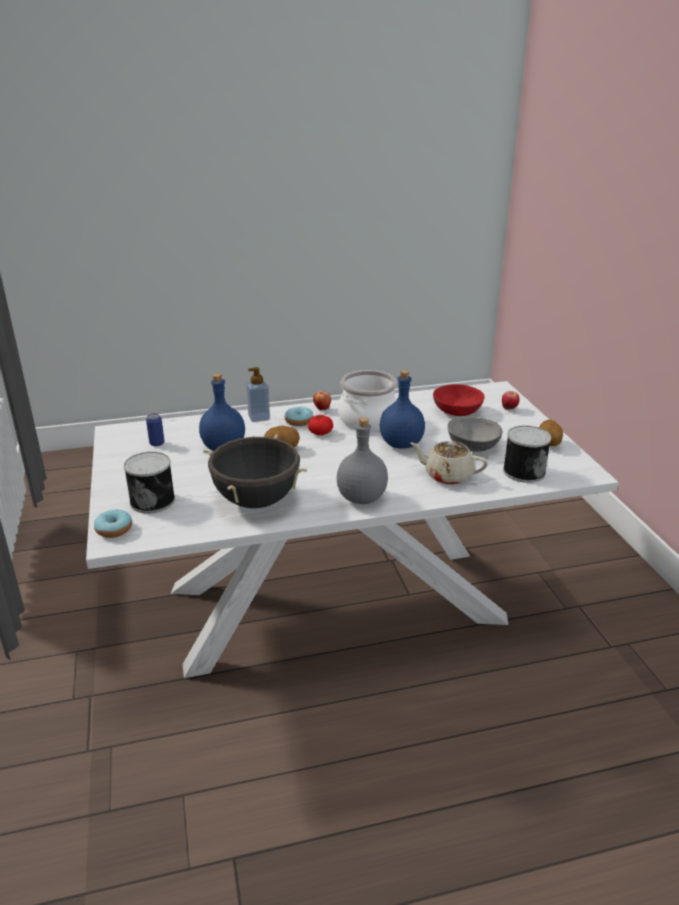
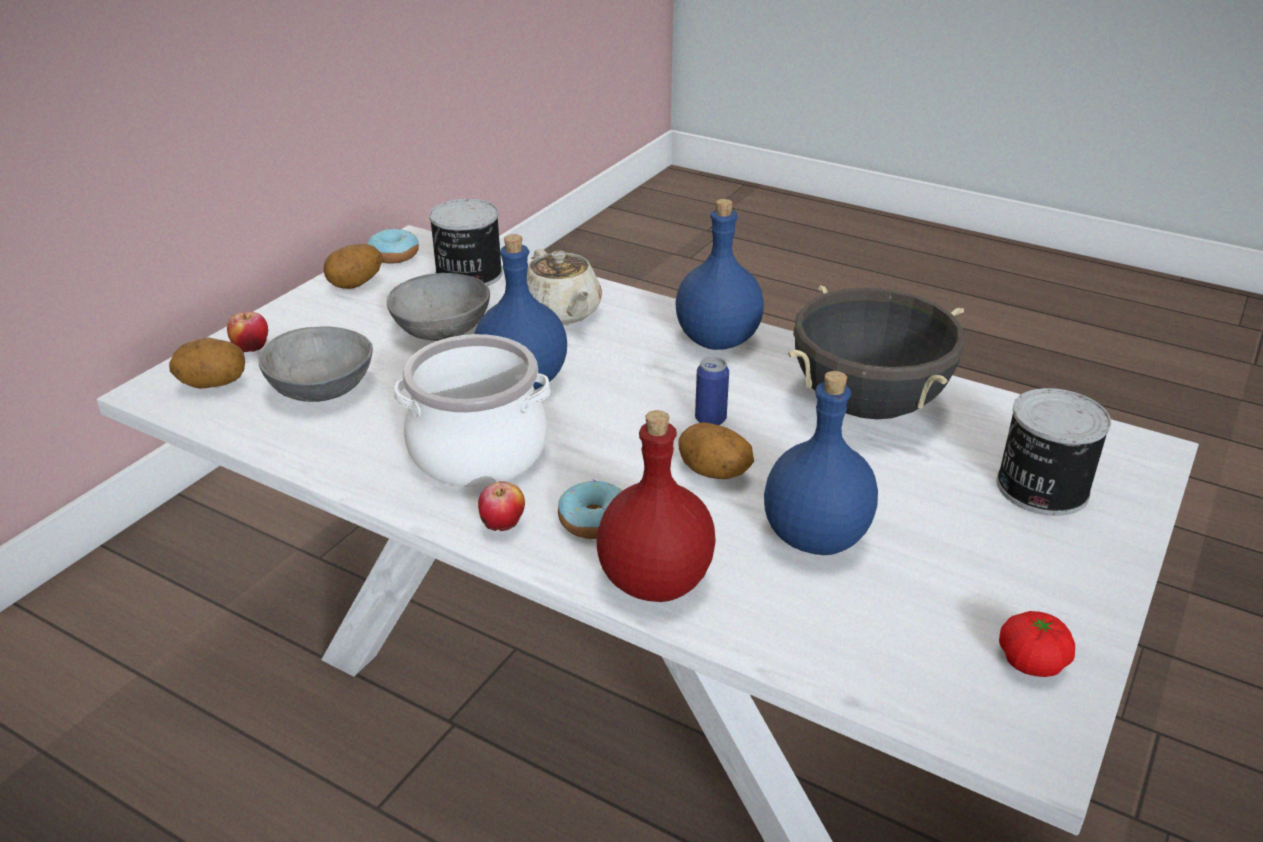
camera: 135 degrees left, 5 degrees up
(114, 529) = (1136, 467): donut -> donut (394, 255)
(157, 443) = (948, 632): can -> can (710, 419)
(259, 417) = (653, 580): soap dispenser -> red bottle
(320, 433) = (600, 471): tomato -> tomato (1031, 662)
(362, 498) = (717, 339): grey bottle -> blue bottle
(456, 411) = (320, 388): red bowl -> grey bowl
(488, 397) = (213, 384): none -> potato

